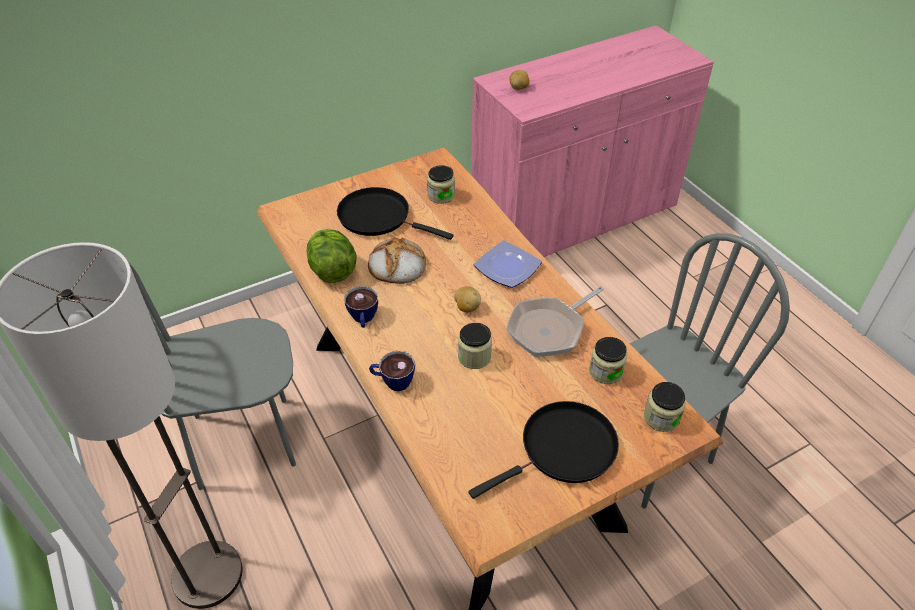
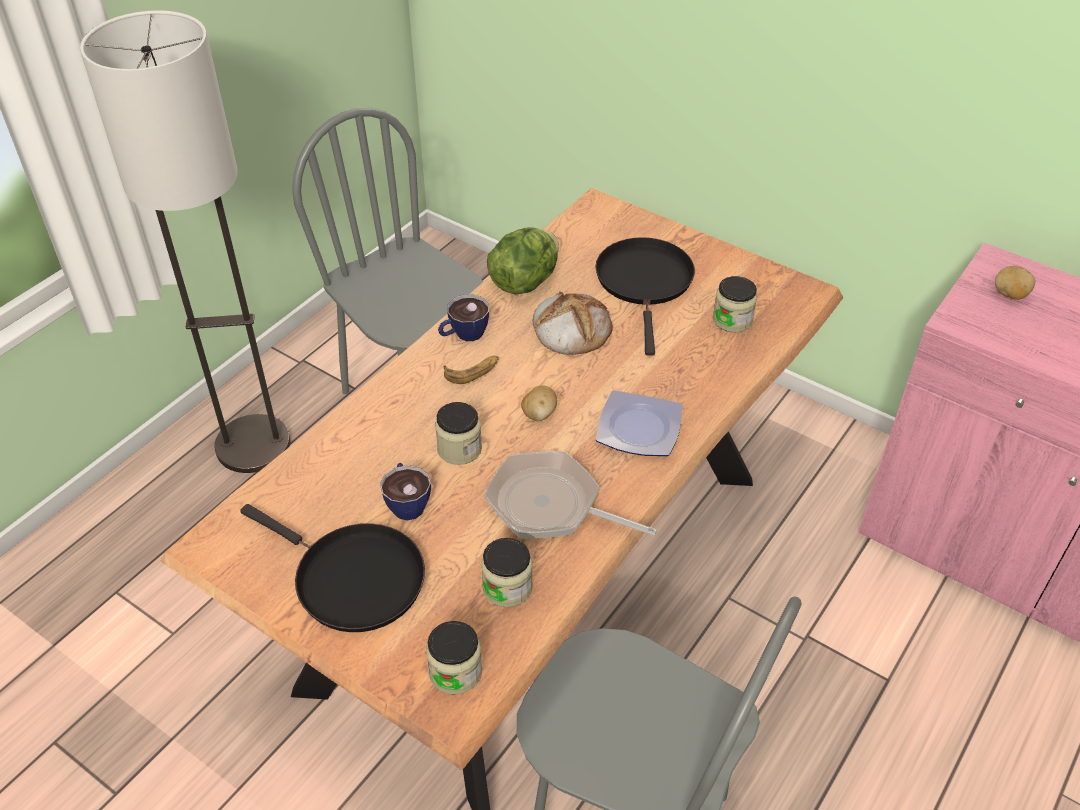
camera: 65 degrees right, 0 degrees up
(392, 381) = (383, 392): cup -> cup (407, 502)
(404, 327) = (472, 372): none -> banana

